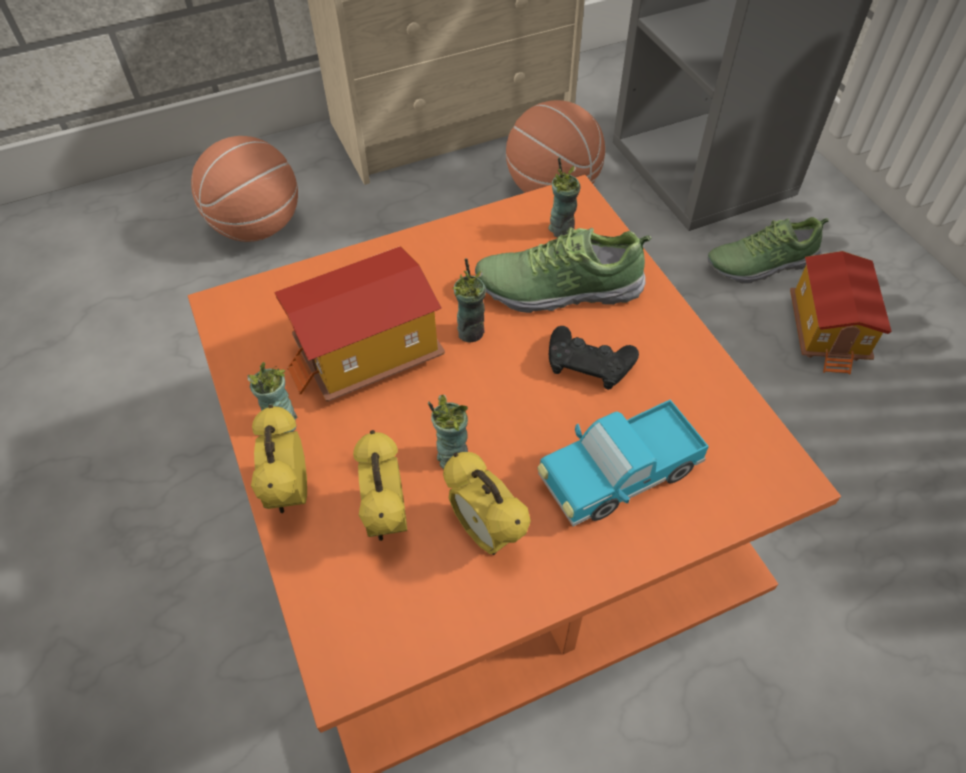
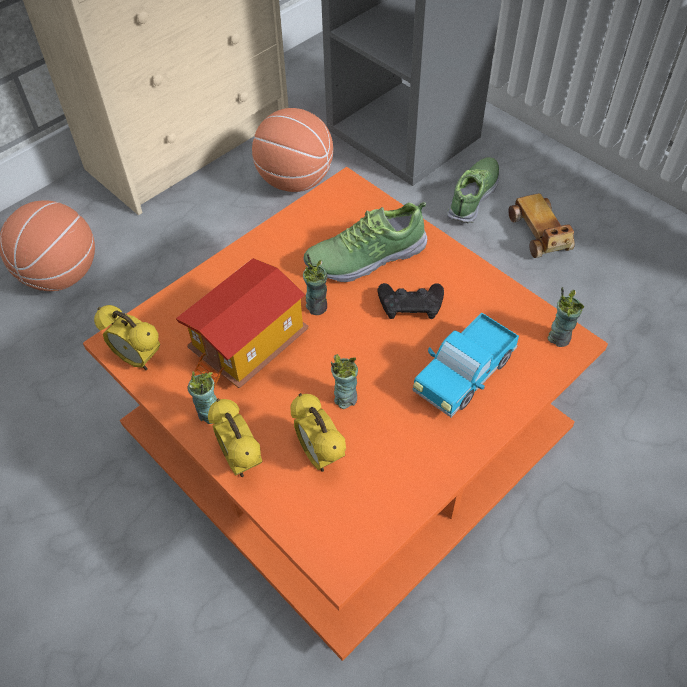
camera: 20 degrees left, 0 degrees up
(486, 533) = (393, 442): alarm clock -> alarm clock (138, 359)
(562, 229) = (348, 212): cup -> cup (559, 337)
(760, 263) = (473, 197): shoe -> shoe turned 150 degrees clockwise
(828, 331) = (539, 234): toy house -> toy car

